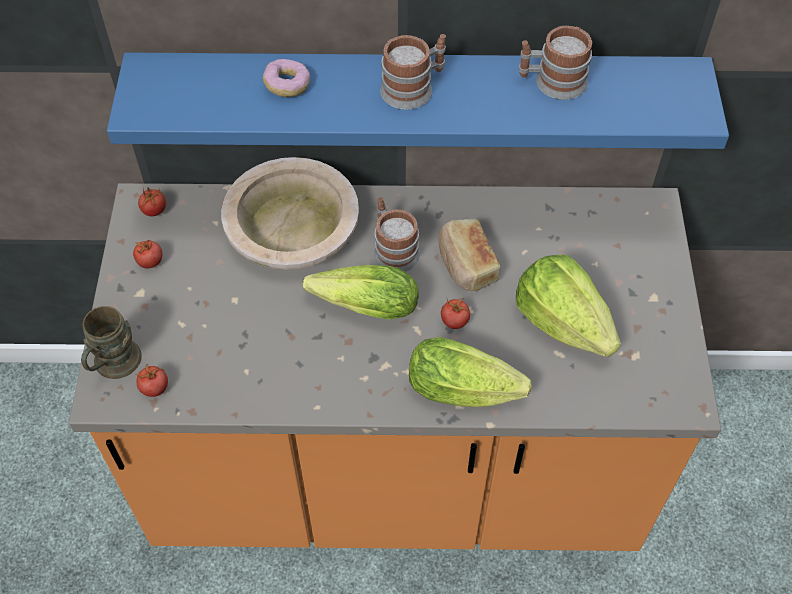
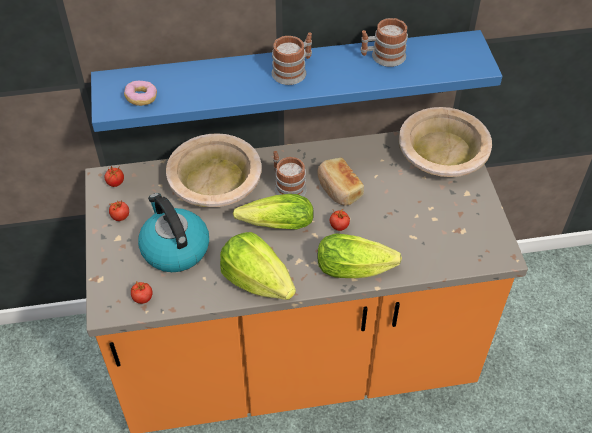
camera: 10 degrees left, 5 degrees down
(113, 366) = (110, 288): brown mug -> none
(214, 320) = (174, 248): none -> kettle
(287, 86) = (208, 79): donut -> donut (141, 98)
(562, 323) = (411, 217): lettuce -> lettuce (257, 281)
(629, 231) = (442, 154): none -> beige bowl

